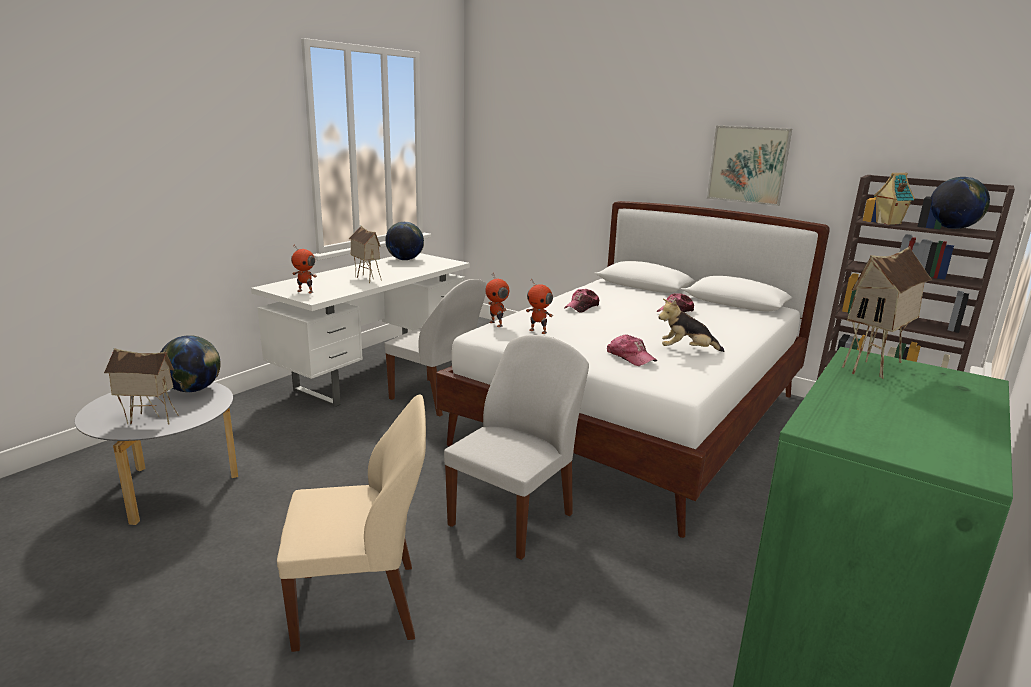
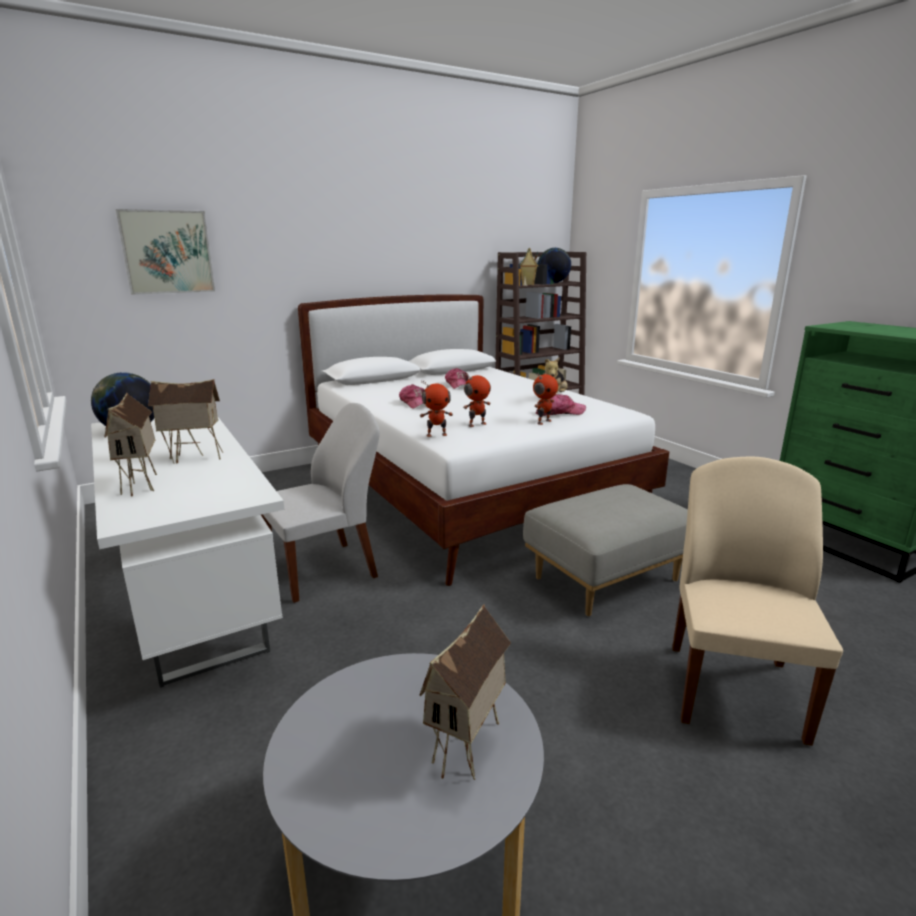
camera: 65 degrees left, 0 degrees up
(193, 390) = (359, 695): globe -> none
(306, 291) = (201, 498): toy robot -> toy robot (543, 422)
(513, 518) = (605, 578): white chair -> grey ottoman
(748, 165) = (414, 252): picture -> picture (167, 252)
(874, 368) = (845, 327): toy house -> toy house (143, 485)

